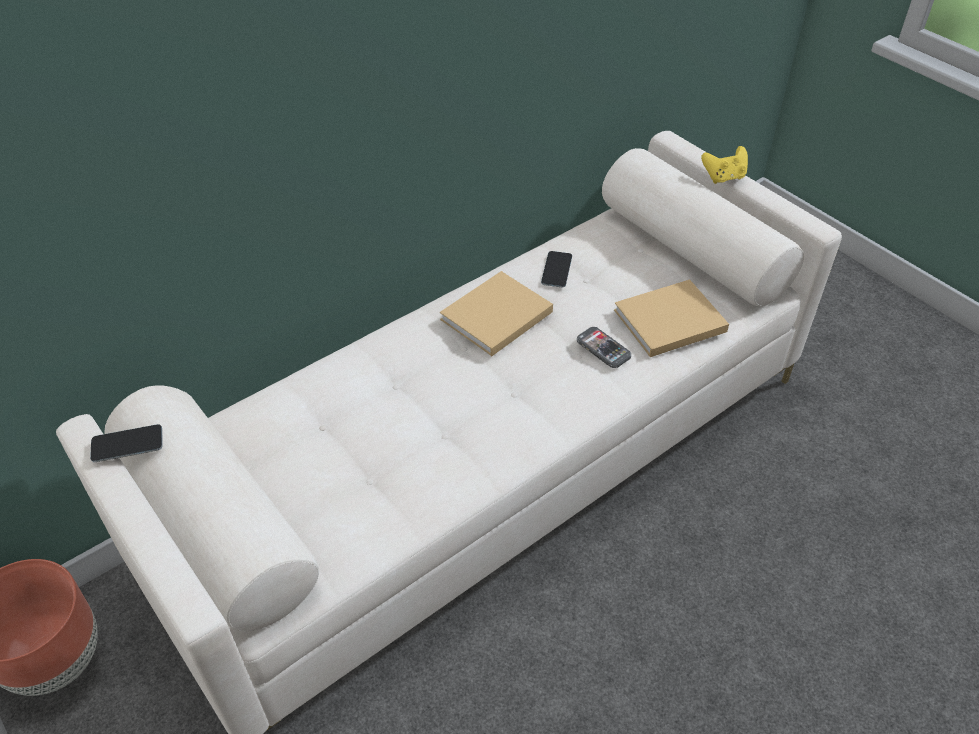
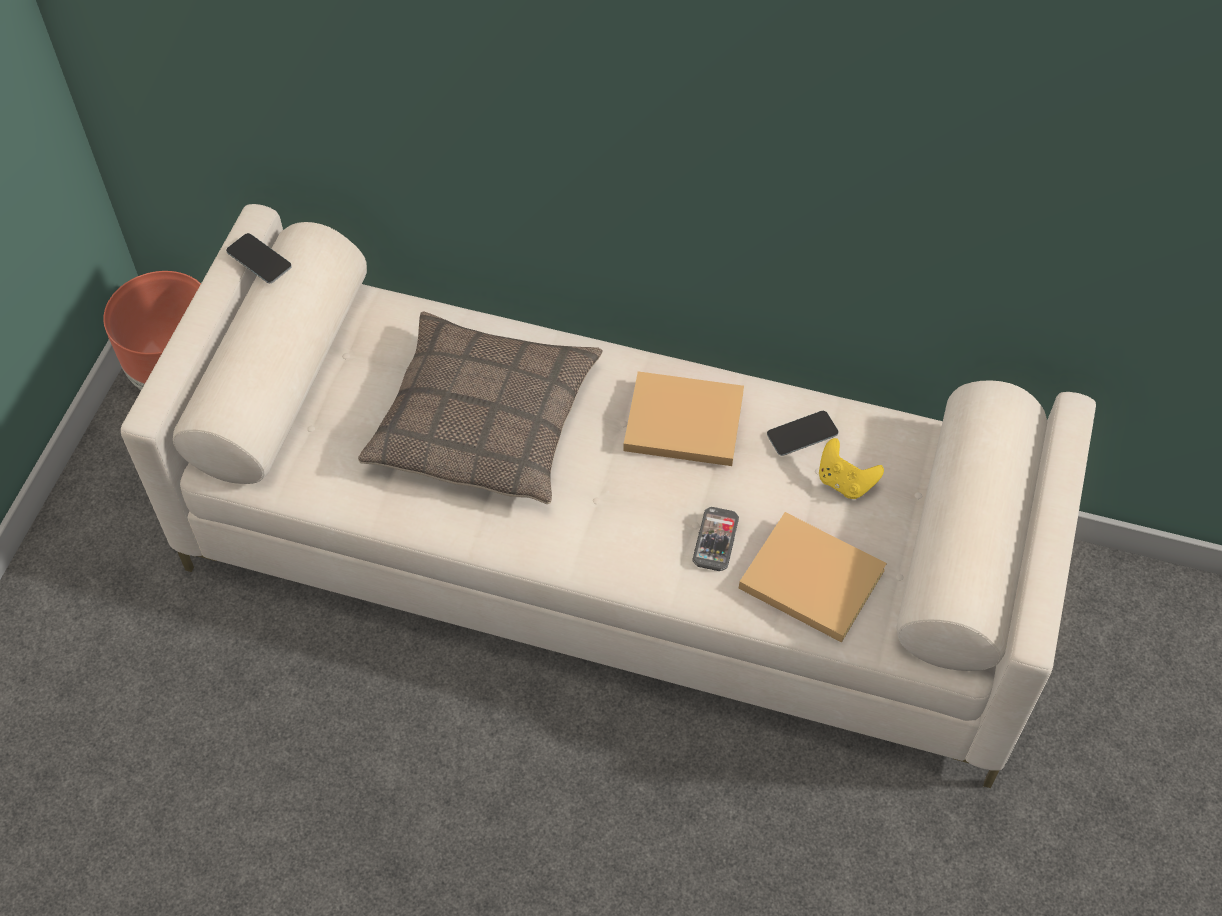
camera: 55 degrees right, 10 degrees up
(393, 417) = (485, 421): none -> pillow
(724, 177) = (1042, 499): yellow game controller -> yellow game controller (845, 482)

